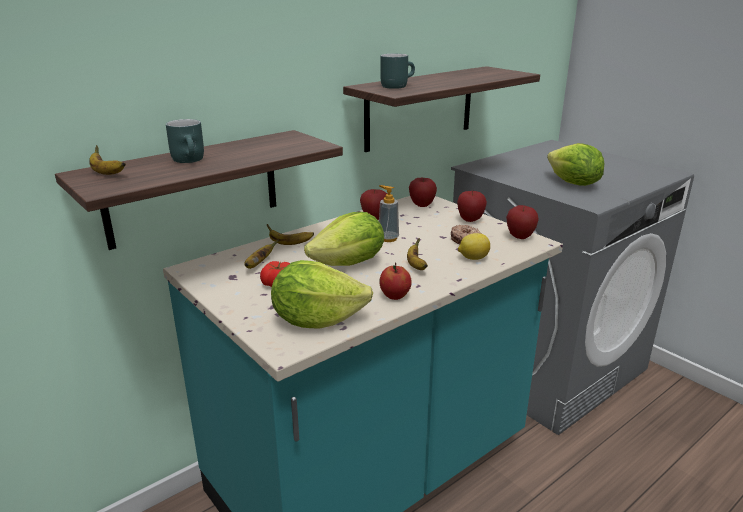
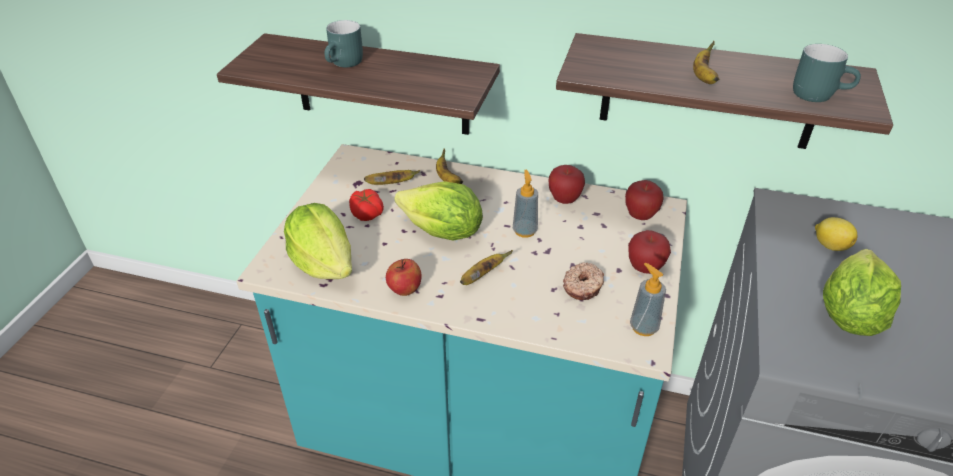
camera: 55 degrees right, 15 degrees up
(106, 173) = (279, 50): banana -> banana (703, 77)
(396, 86) = (623, 58): turquoise mug -> turquoise mug (818, 94)
(473, 258) = (542, 310): lemon -> lemon (830, 245)
(520, 237) = (643, 327): apple -> soap dispenser

